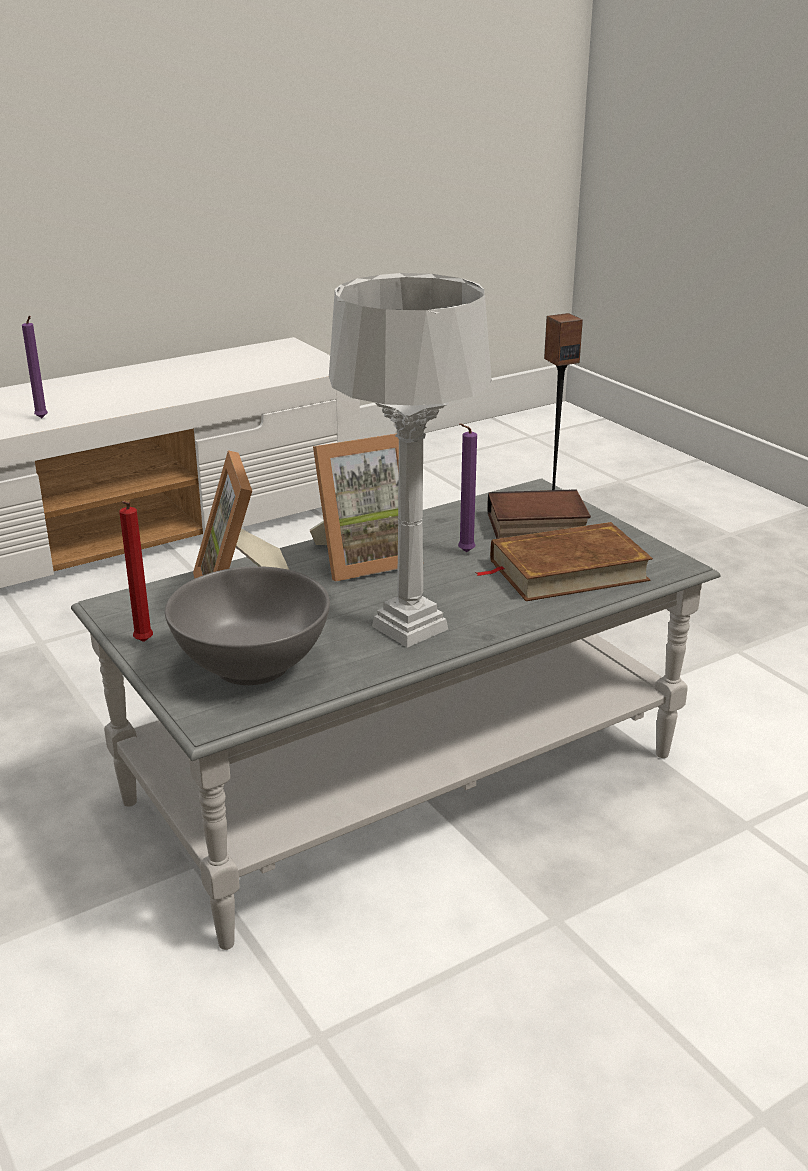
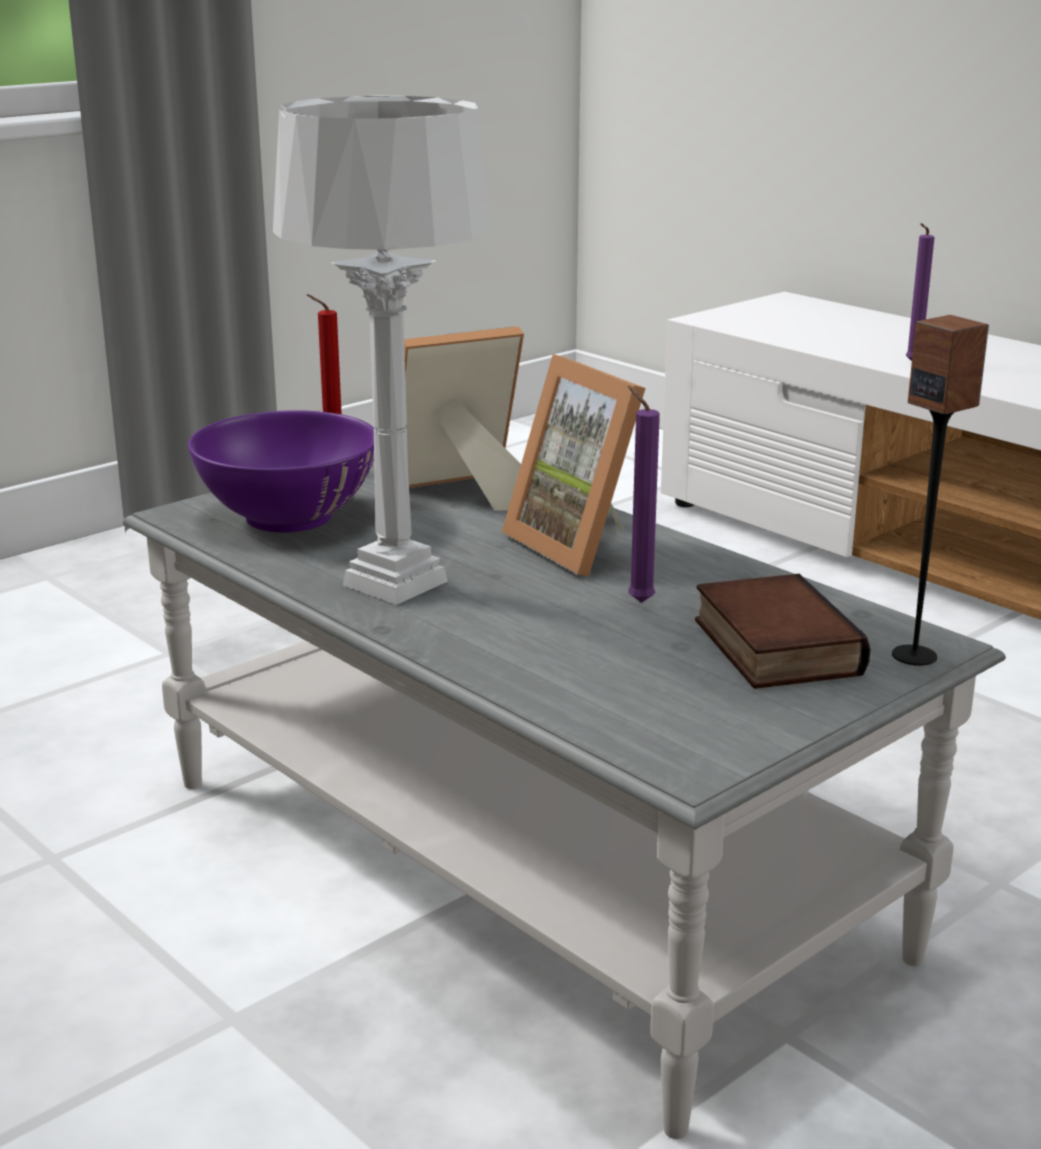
camera: 80 degrees right, 5 degrees down
(251, 666) = (287, 517): grey bowl -> purple bowl
(567, 570) = (614, 675): brown book -> none

